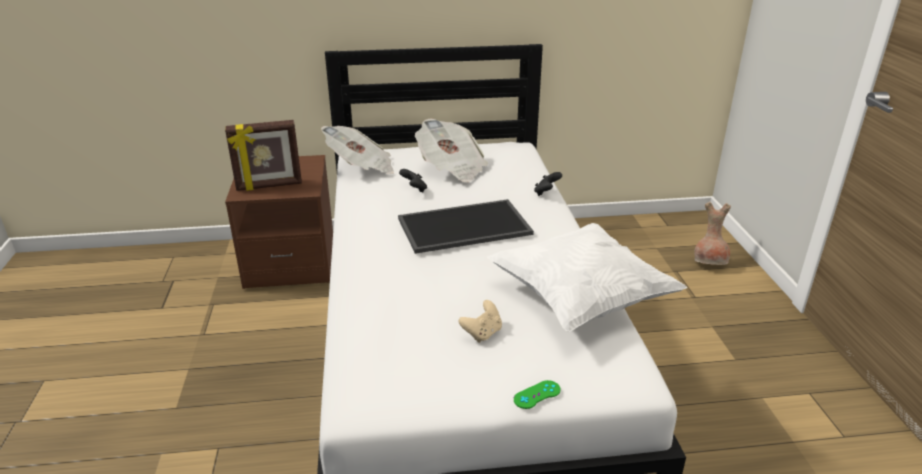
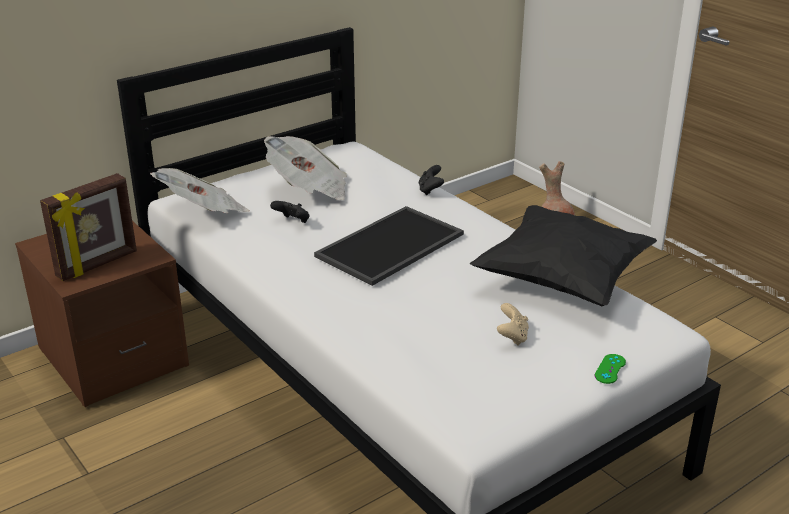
camera: 30 degrees left, 0 degrees up
(580, 299) = (562, 280): white pillow -> black pillow

